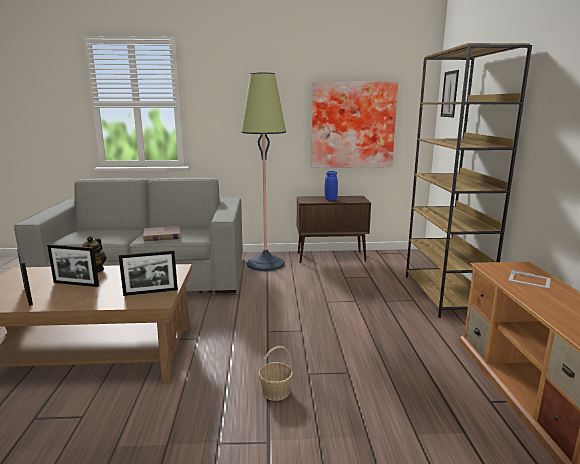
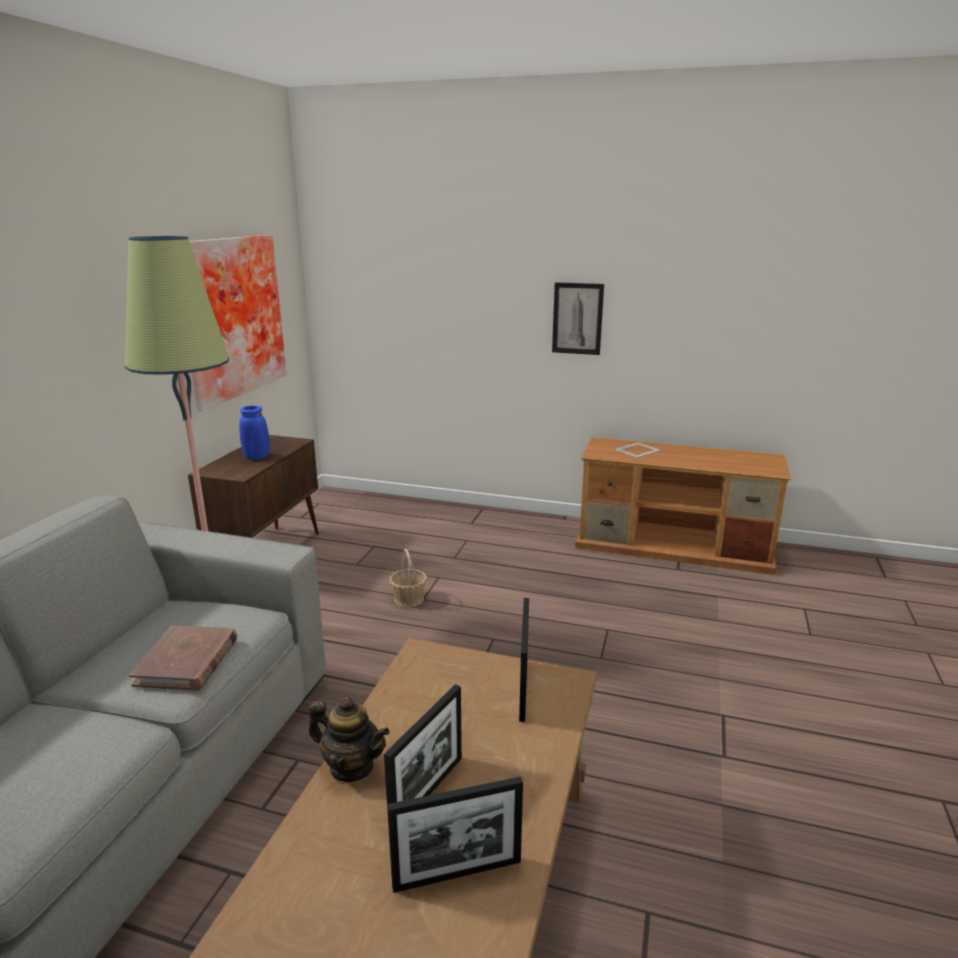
camera: 70 degrees left, 5 degrees up
(275, 391) = (630, 691): basket -> basket (408, 599)
(445, 294) = (467, 519): brown bookcase -> none
(449, 94) = (344, 252): picture -> picture (577, 318)

